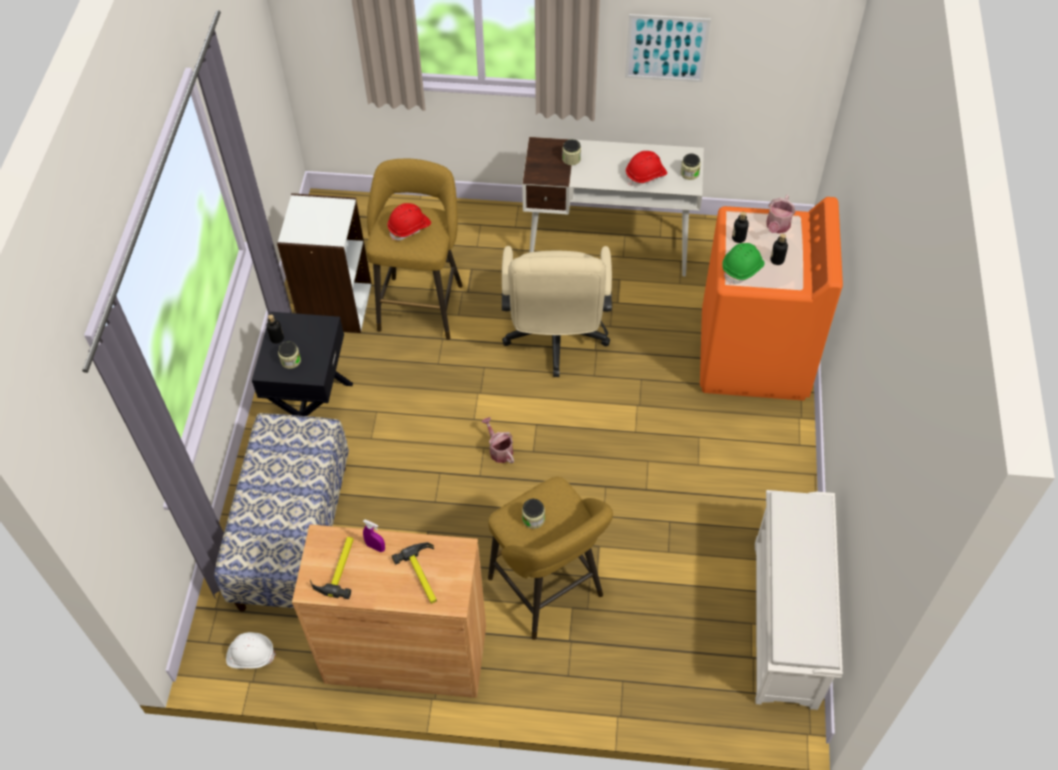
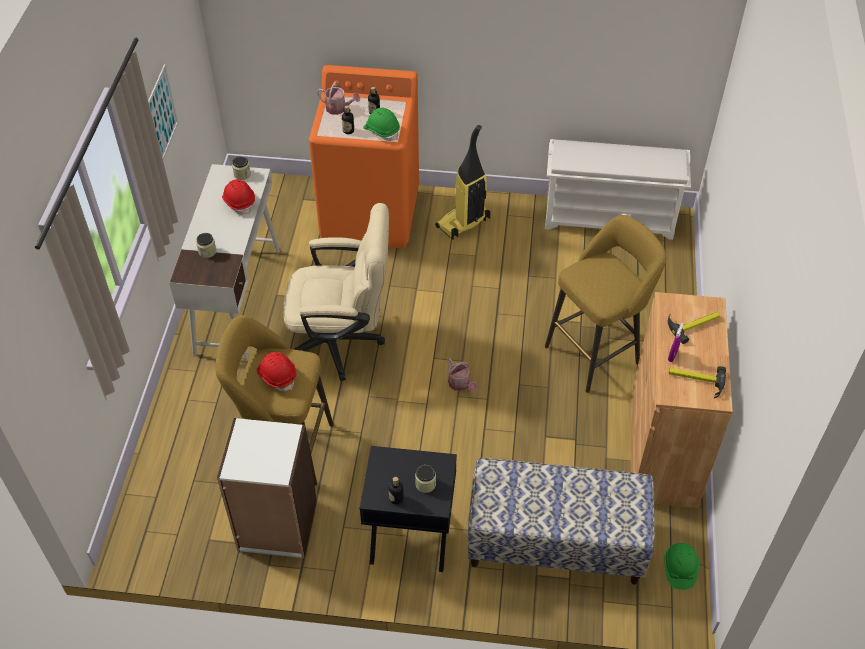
camera: 90 degrees left, 5 degrees down
(250, 655) = (679, 569): white hard hat -> green hard hat
(499, 450) = (460, 385): watering can -> watering can turned 90 degrees counterclockwise
(533, 519) = (605, 286): jar -> none
(751, 451) = (463, 223): none -> vacuum cleaner

